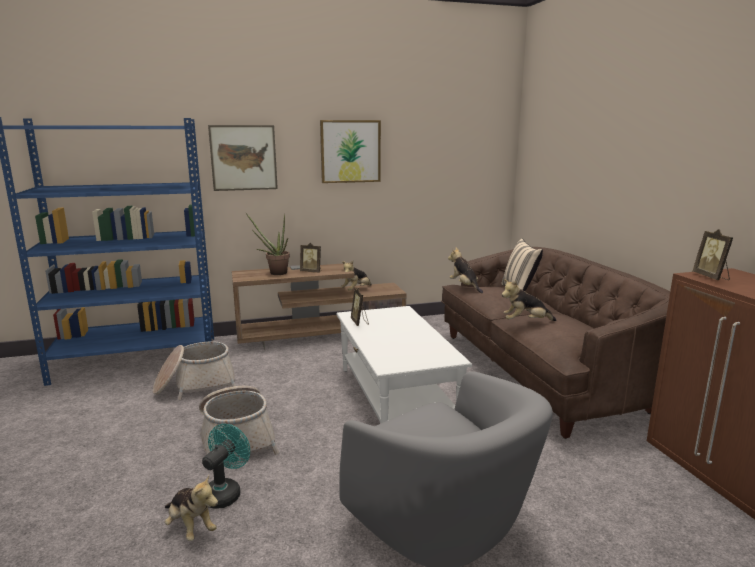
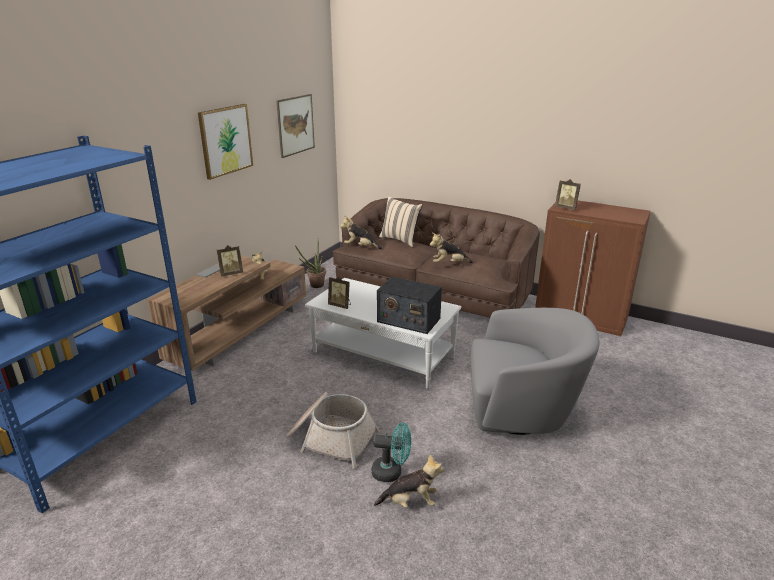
camera: 45 degrees left, 10 degrees up
(195, 385) = (214, 424): basket -> none
(225, 492) = (392, 472): turquoise fan -> turquoise fan turned 120 degrees clockwise
(243, 158) = (136, 169): picture -> picture (295, 125)
(274, 273) = (199, 286): potted plant -> potted plant (314, 286)
(391, 353) = (408, 320): none -> radio
(525, 322) = (449, 264): plush toy -> plush toy turned 45 degrees clockwise

